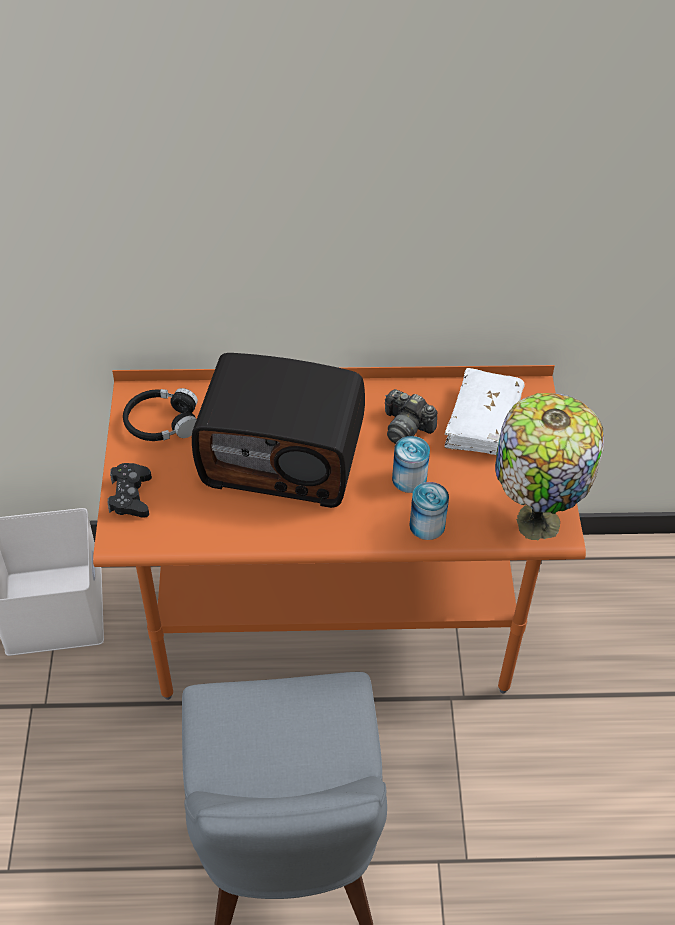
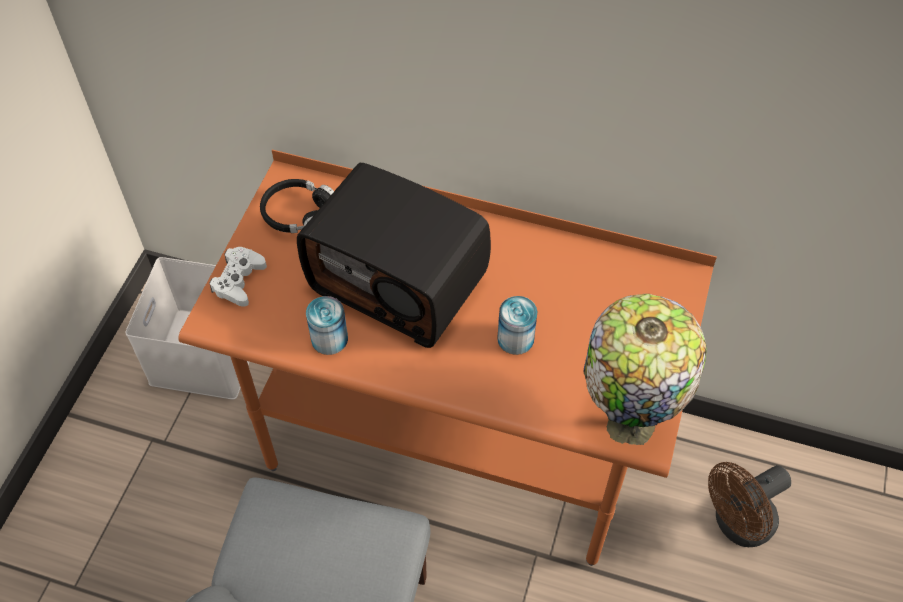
camera: 20 degrees right, 5 degrees up
(130, 496) = (239, 281): black game controller -> white game controller
(406, 427) = (536, 282): camera -> none
(427, 525) = (513, 393): can -> can (329, 339)
(483, 421) = (618, 297): white book -> none
(617, 619) = (737, 525): none -> brown fan

